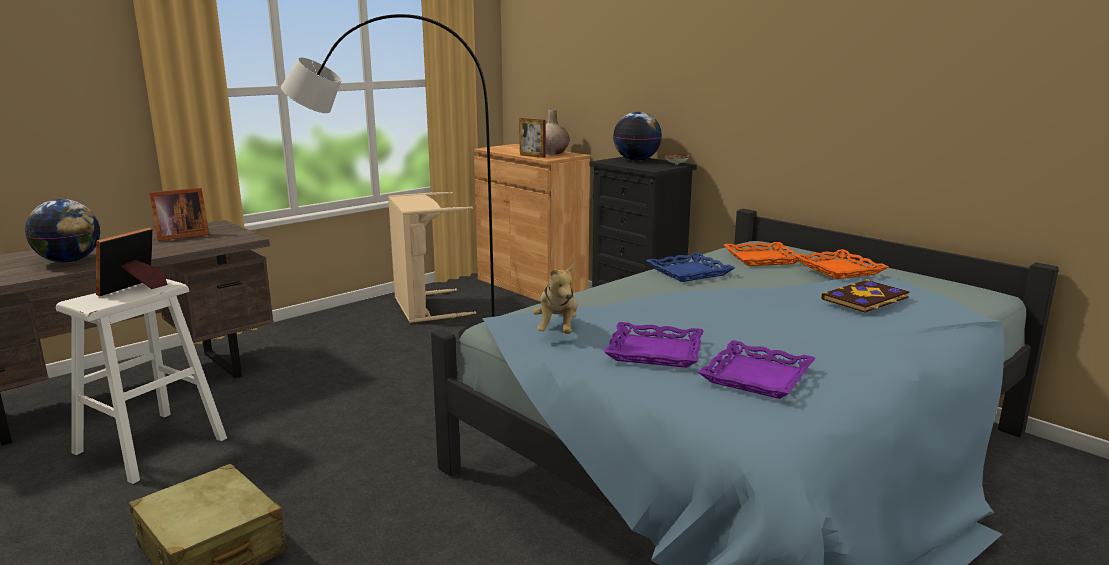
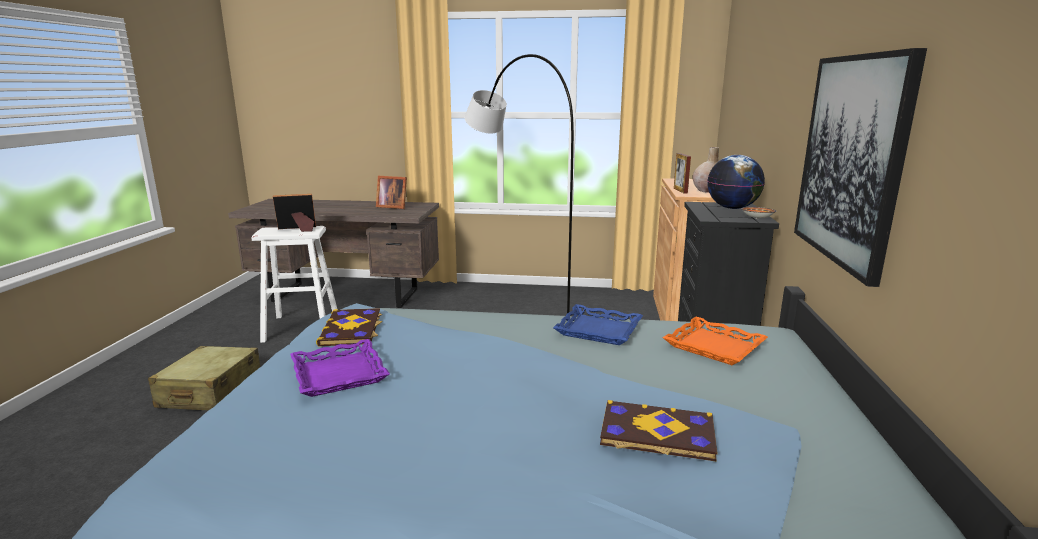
camera: 50 degrees right, 0 degrees up
(69, 261) = (319, 209): globe -> none
(423, 308) = (572, 303): beige laundry basket -> none
(558, 330) = (352, 329): plush toy -> book
(757, 377) = (314, 434): purple tray -> none
(798, 104) = (851, 160): none -> picture
(838, 269) = (744, 390): orange tray -> none

